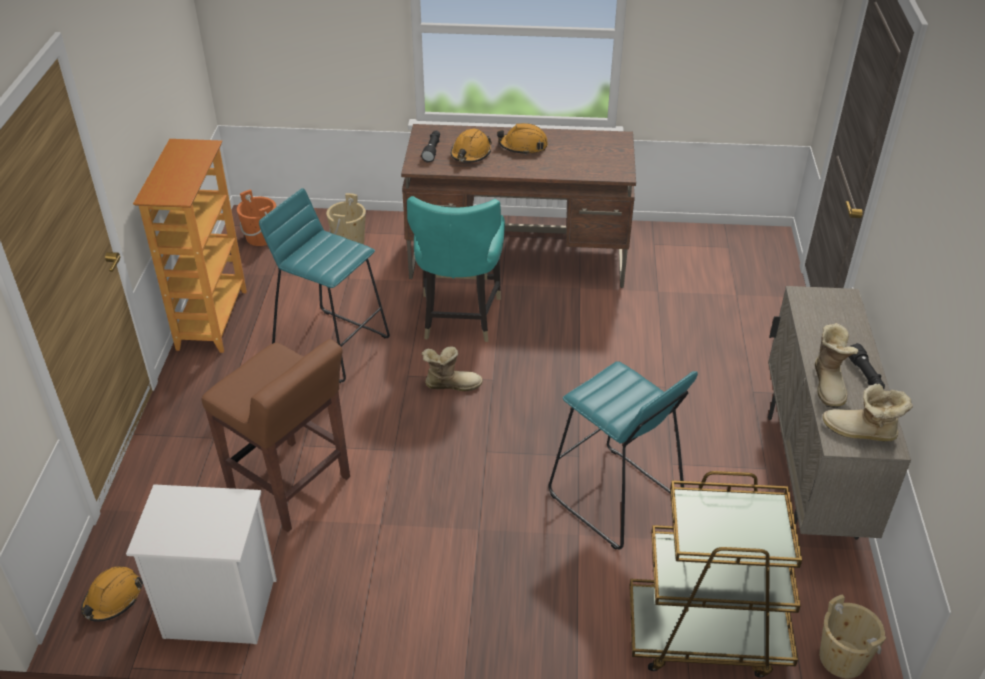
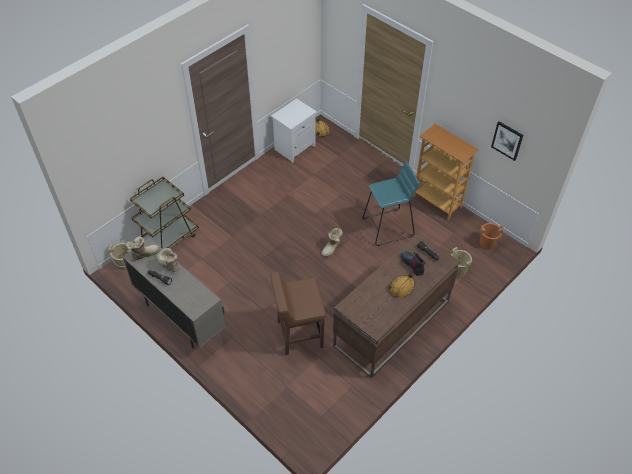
camera: 130 degrees right, 10 degrees up
(169, 60) = (507, 140): none -> picture
(291, 486) = (325, 182): brown stool -> brown stool (299, 334)
(459, 317) = (368, 275): turquoise chair -> none
(470, 154) = (412, 264): orange hard hat -> boot
(615, 498) = (234, 255): turquoise stool -> none

